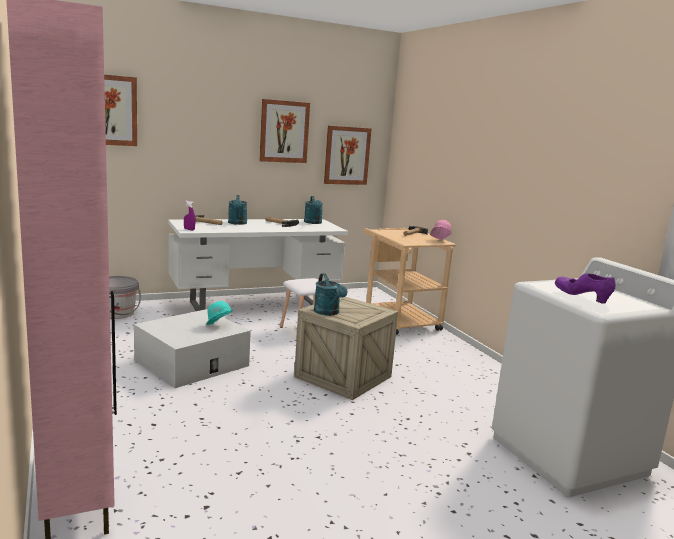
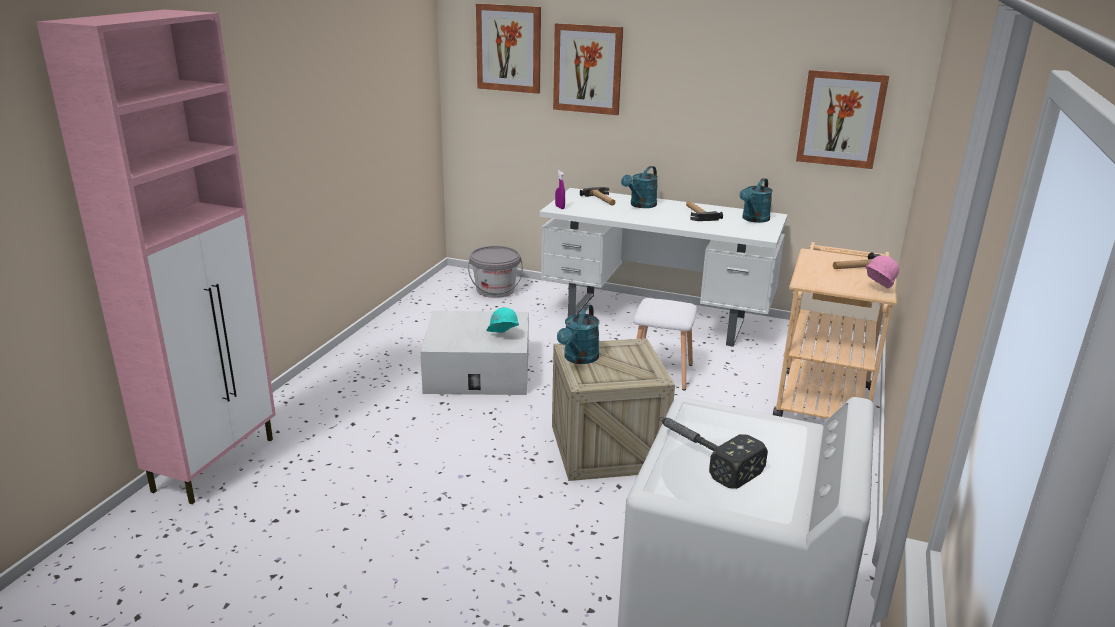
camera: 45 degrees right, 10 degrees up
(284, 131) = (735, 78): picture -> picture (587, 69)
(582, 297) = (702, 455): purple shoe -> hammer

